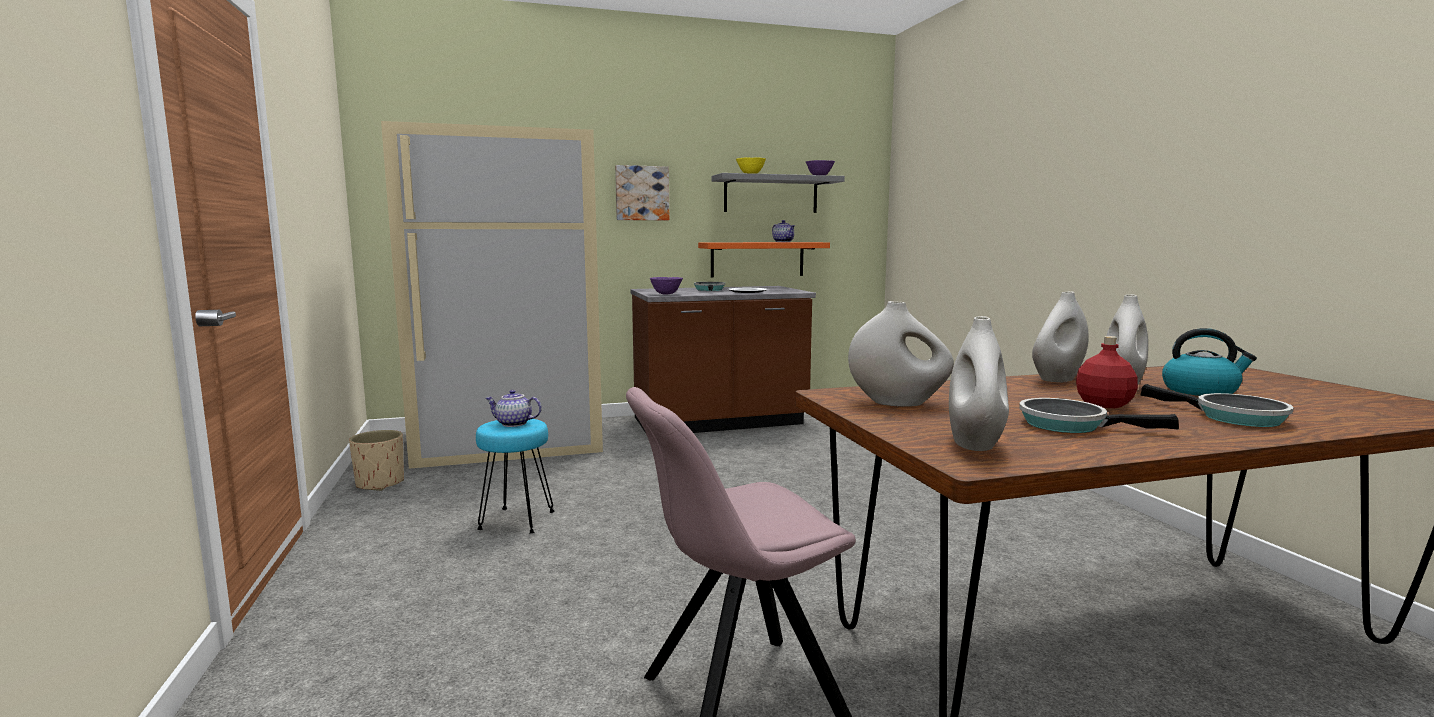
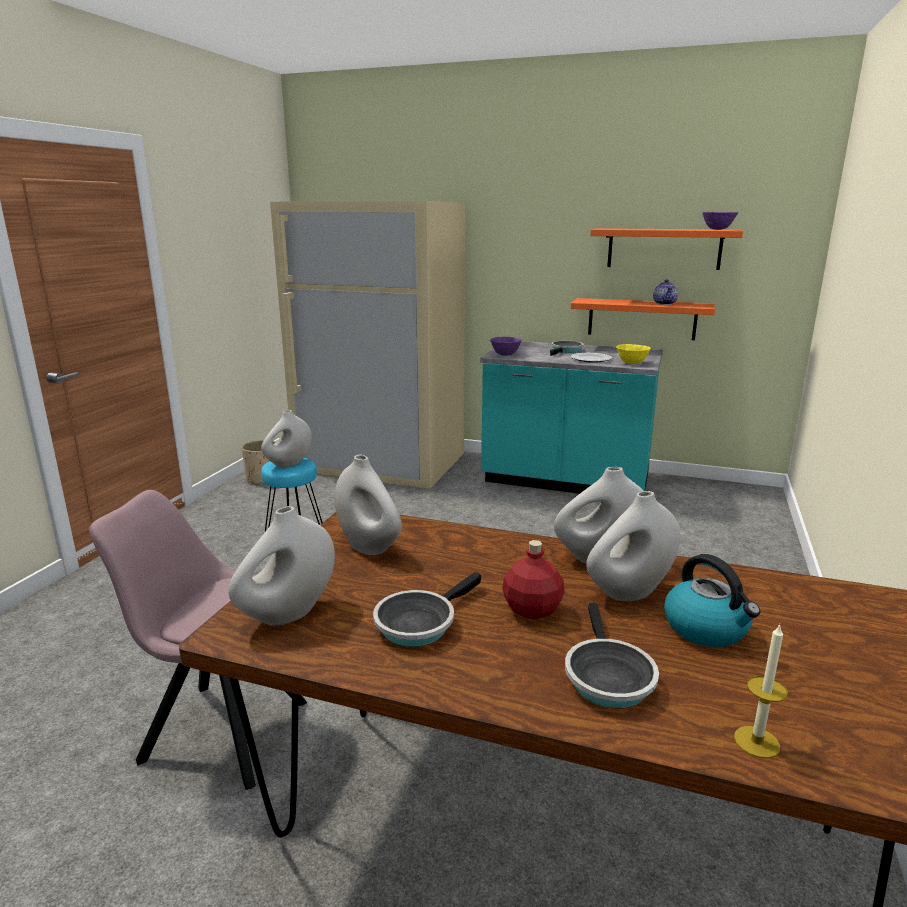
camera: 35 degrees right, 10 degrees up
(513, 424) = (289, 464): teapot -> white vase
(642, 193) = (523, 247): picture -> none
(720, 422) = (566, 481): brown counter -> turquoise counter
(750, 174) = (629, 229): yellow bowl -> yellow bowl (631, 363)
(771, 194) = (664, 248): grey shelf -> orange shelf
(1069, 424) = (419, 623): frying pan -> frying pan turned 105 degrees counterclockwise
(1357, 418) = (756, 742): none -> candle

